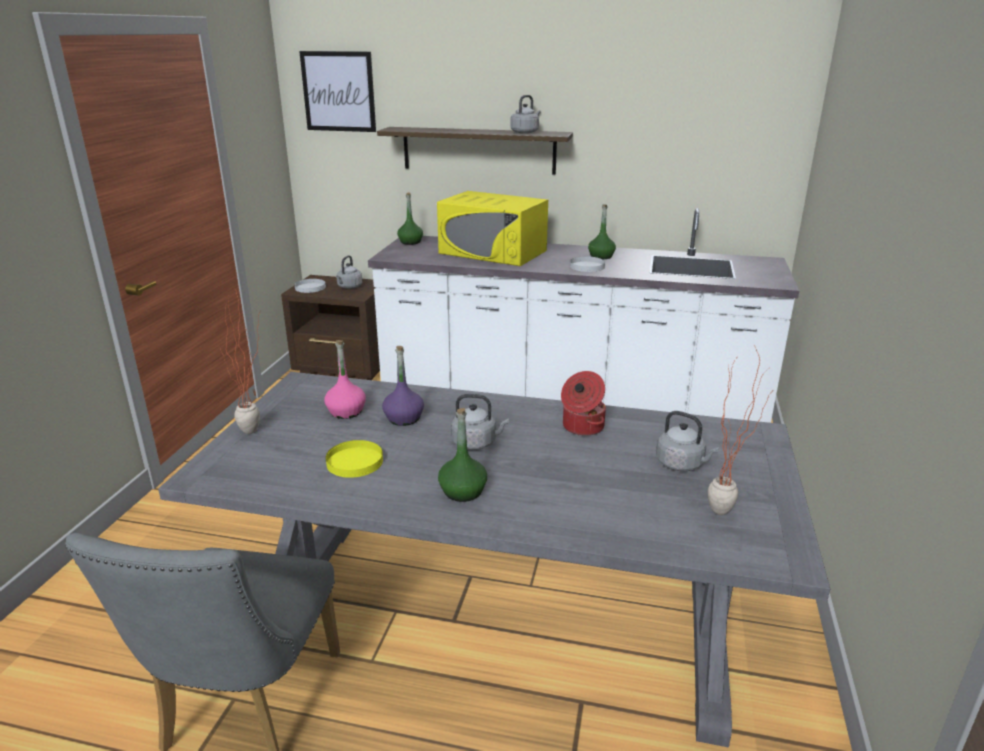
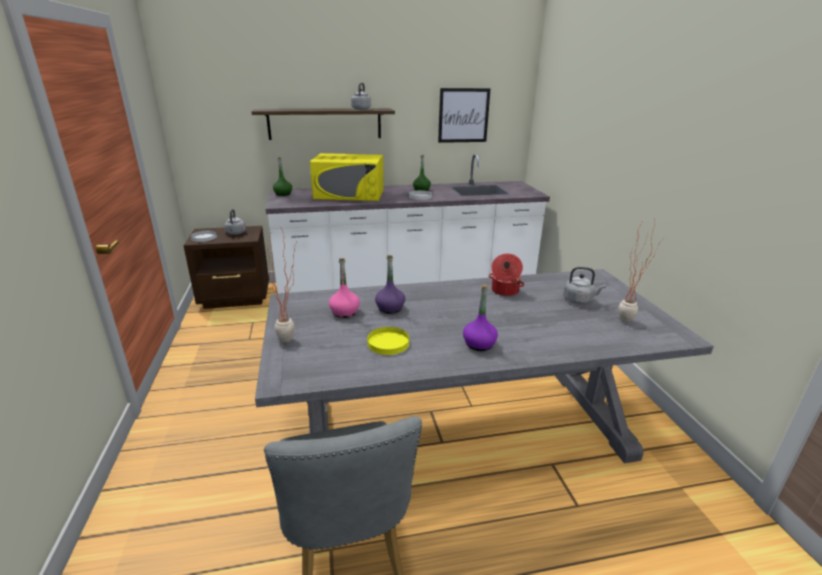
camera: 25 degrees left, 0 degrees up
(338, 91) = (208, 82): picture -> picture (463, 115)
(462, 491) = (479, 344): green bottle -> purple bottle
(476, 443) = (454, 313): grey kettle -> none

